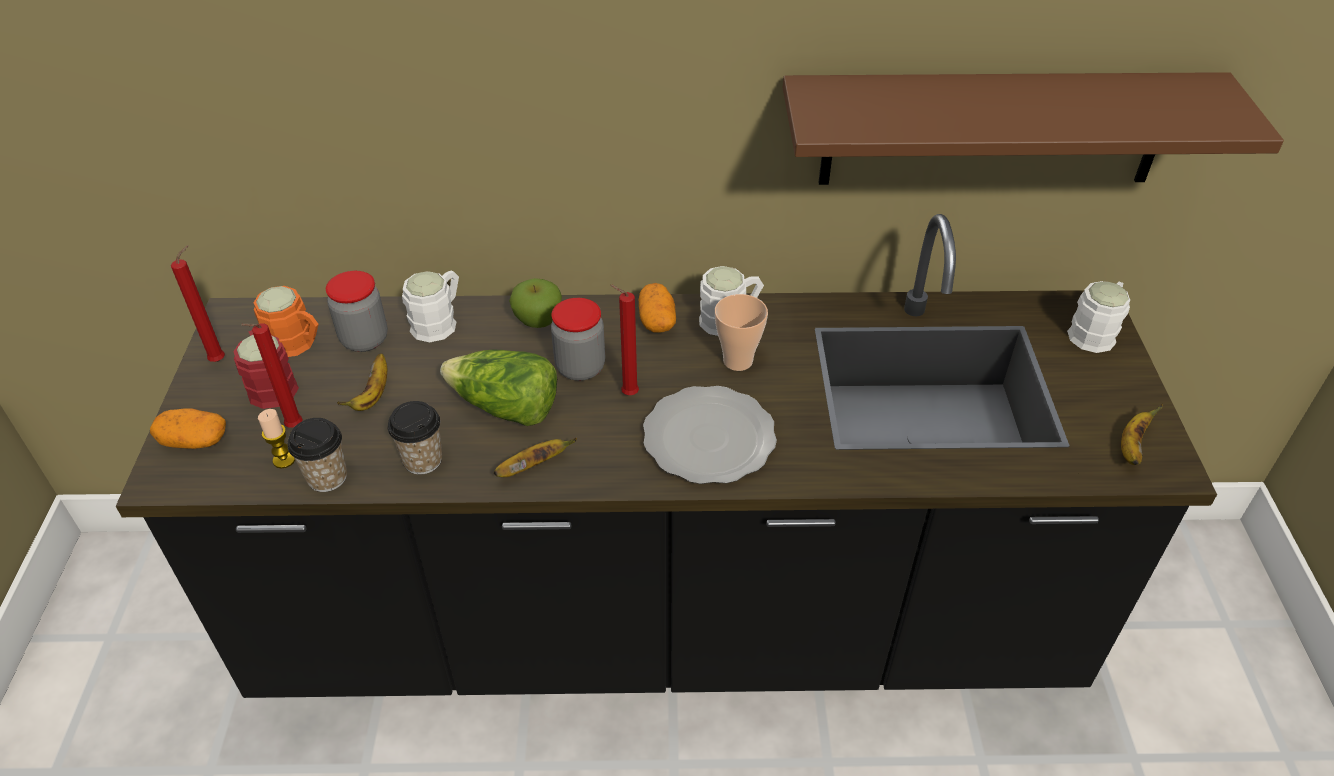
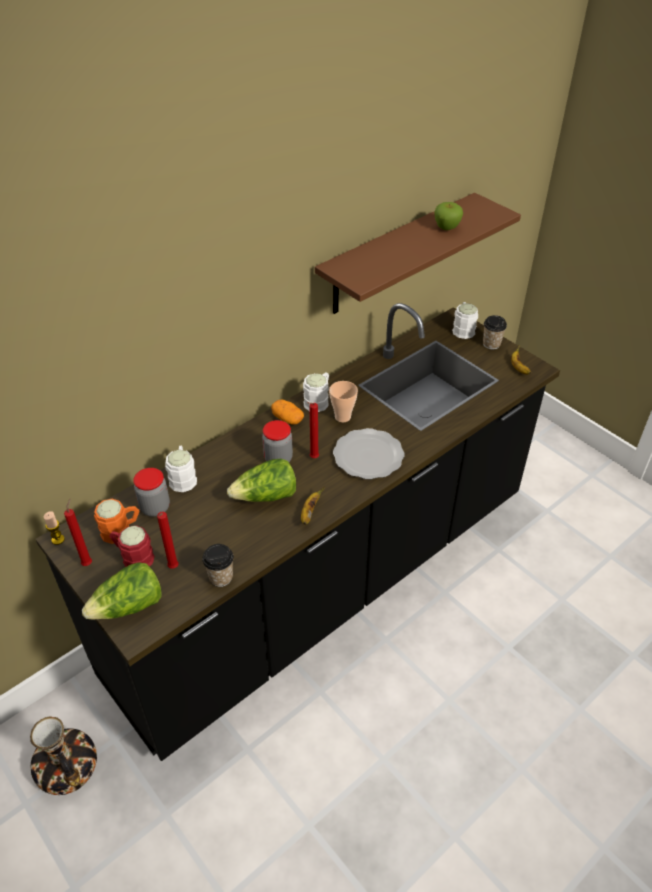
camera: 40 degrees left, 0 degrees up
(178, 632) = (68, 769): none -> vase
(194, 441) = (129, 606): potato -> lettuce
(284, 460) = (189, 584): candle -> candle (58, 539)
(372, 395) = (194, 529): banana -> none
(422, 460) = (257, 541): cup -> cup (491, 344)
(538, 321) = (233, 450): apple -> apple (446, 228)

